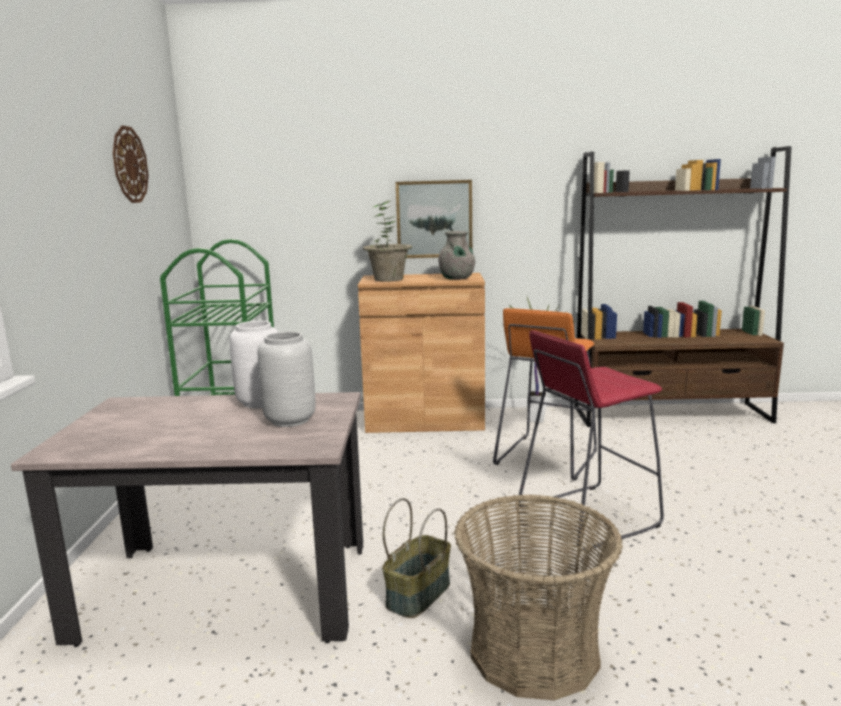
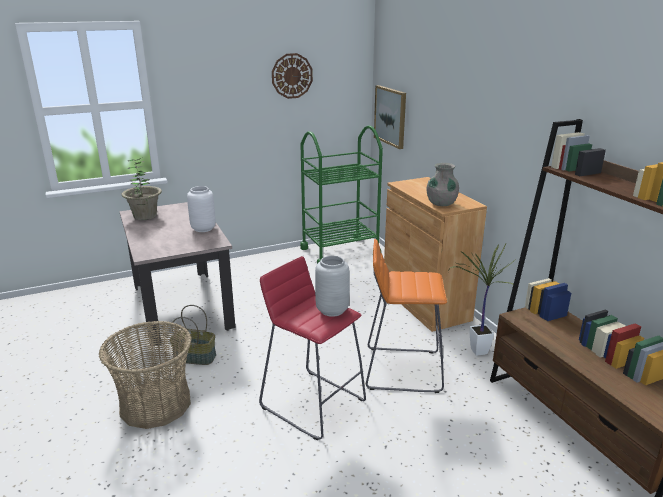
camera: 65 degrees right, 10 degrees up
(289, 420) = (179, 241): grey vase -> grey vase (332, 310)
(388, 279) = (415, 186): potted plant -> potted plant (145, 216)
(434, 219) = (472, 147): picture -> picture (390, 116)

